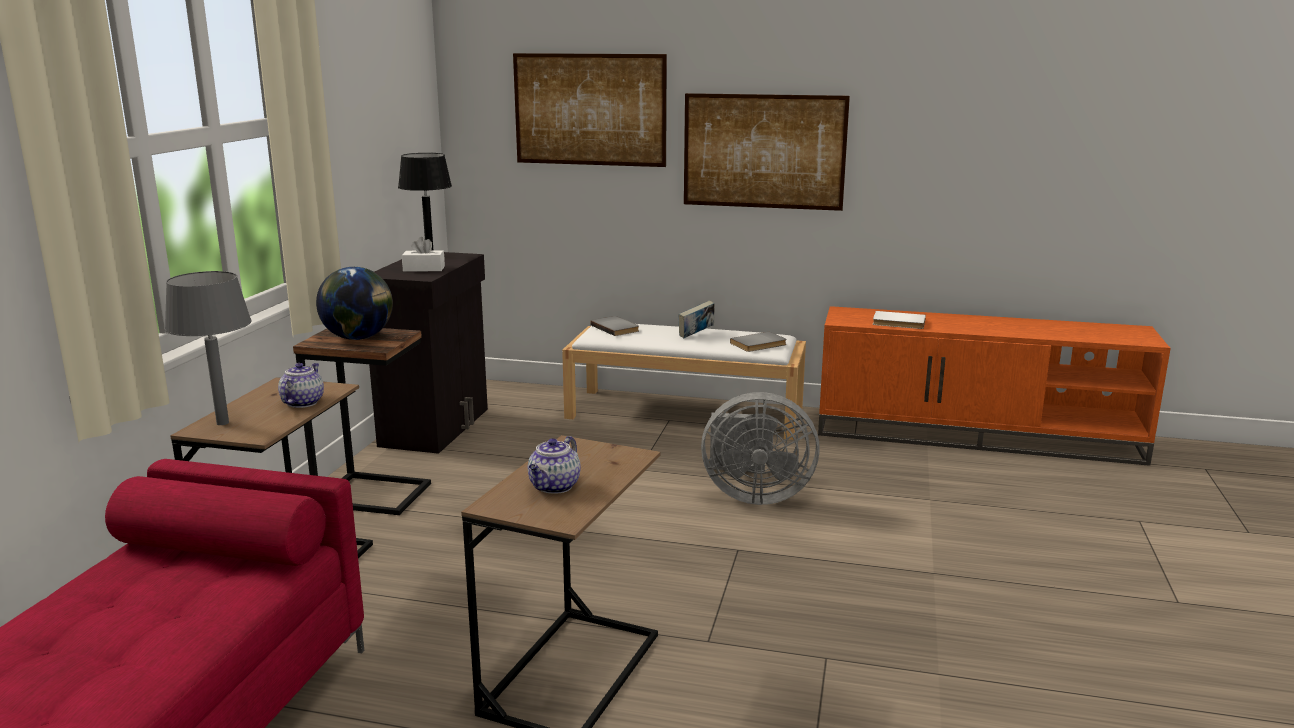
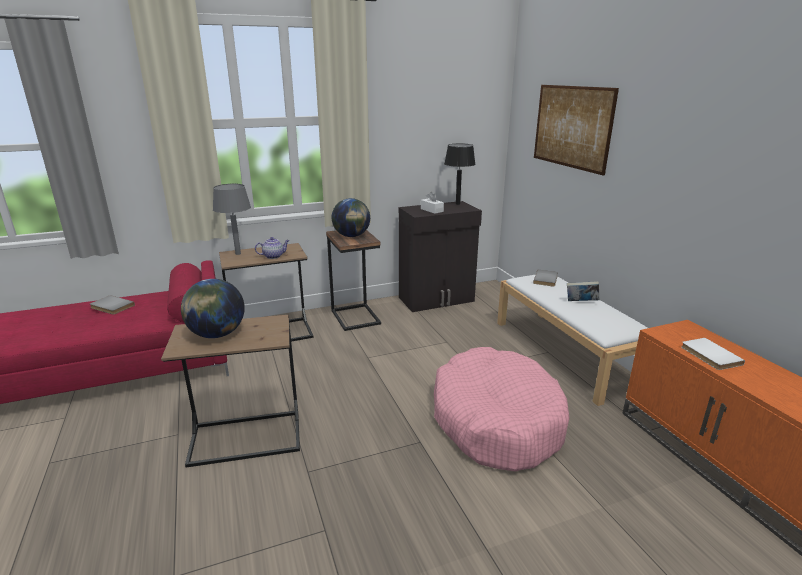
camera: 55 degrees right, 5 degrees up
(554, 487) = (217, 334): teapot -> globe
(753, 495) = (496, 420): grey fan -> pink dog bed
(759, 344) = (606, 326): grey book -> grey book (111, 307)
(764, 151) = (667, 175): picture -> none

